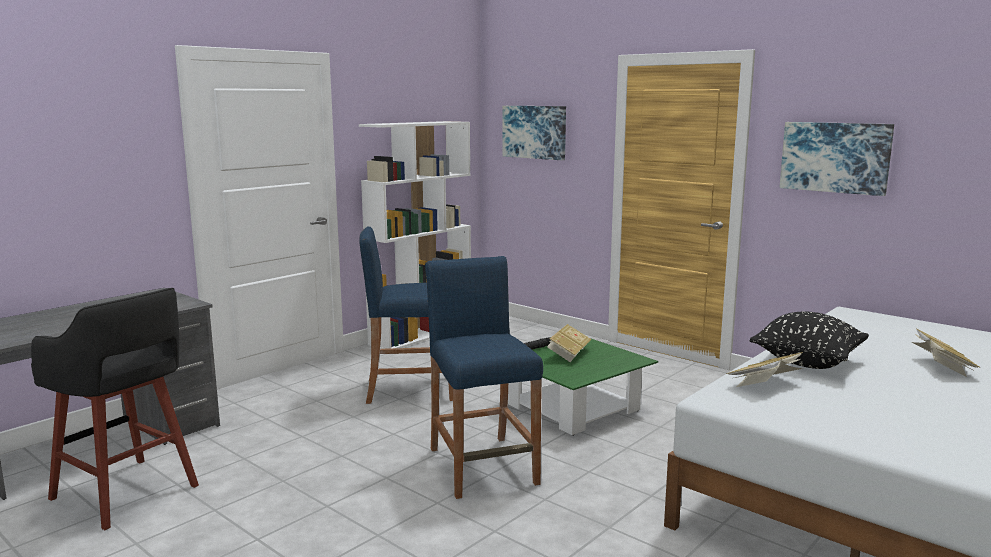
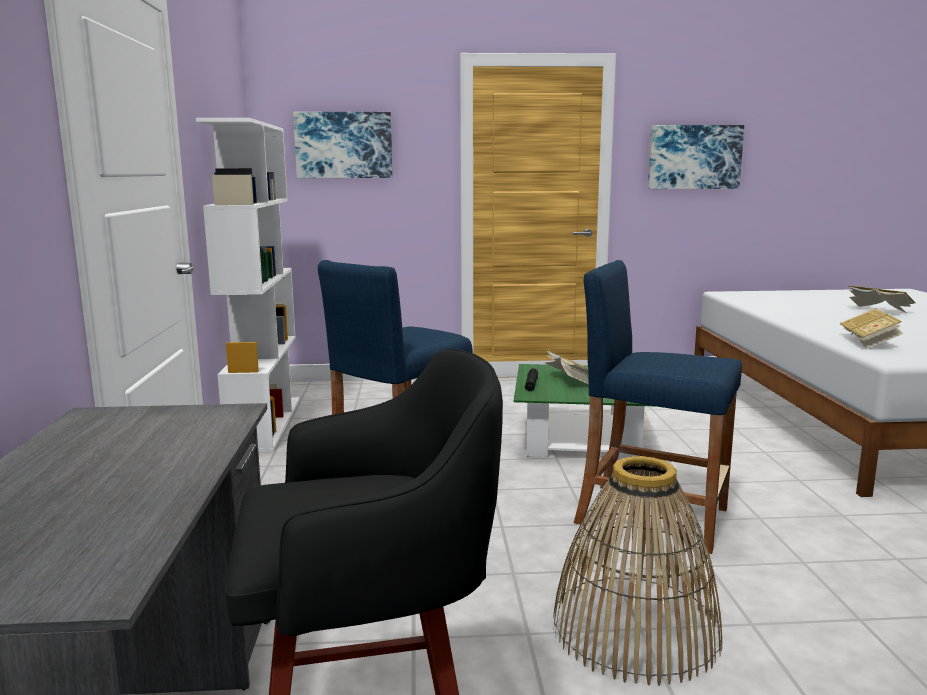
camera: 45 degrees left, 0 degrees up
(323, 505) = (635, 630): none -> basket
(807, 362) = (829, 324): black pillow -> none

